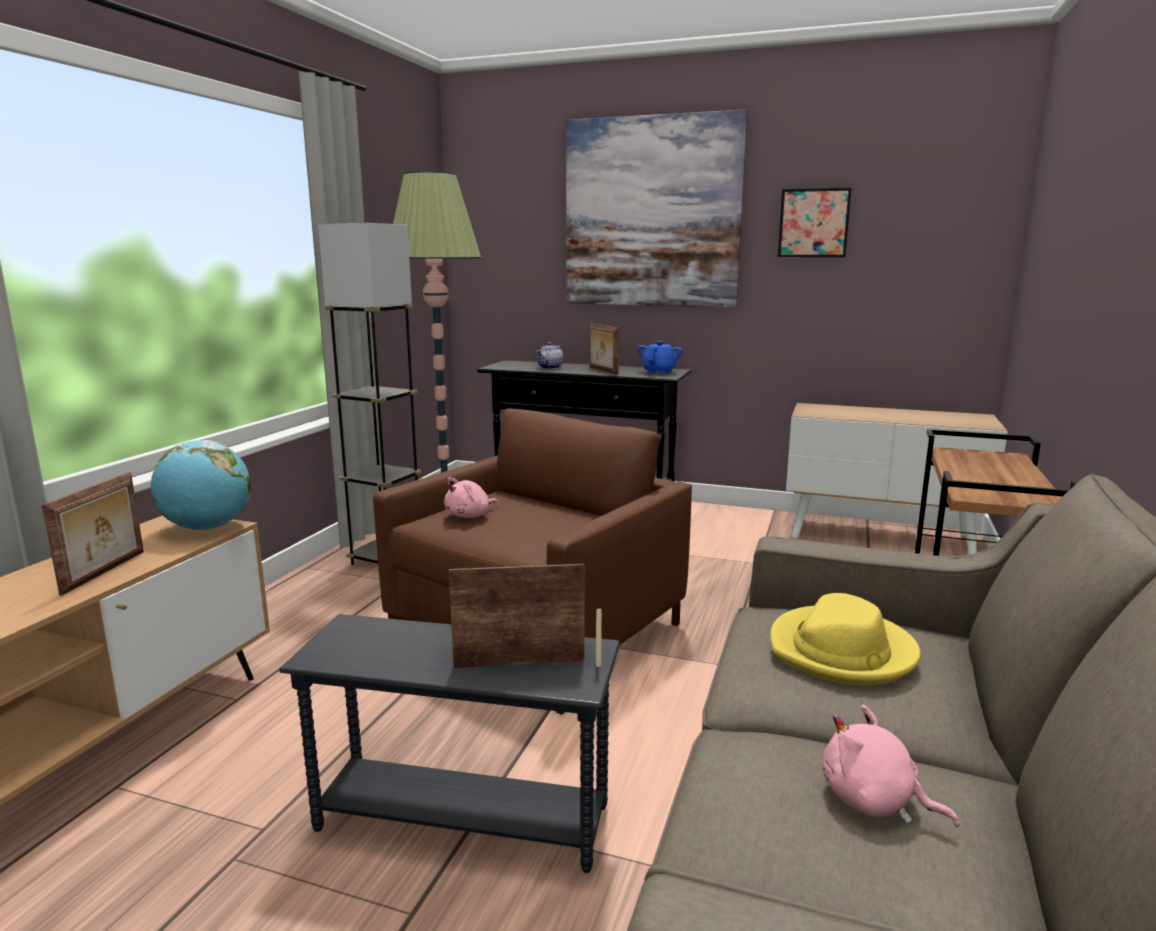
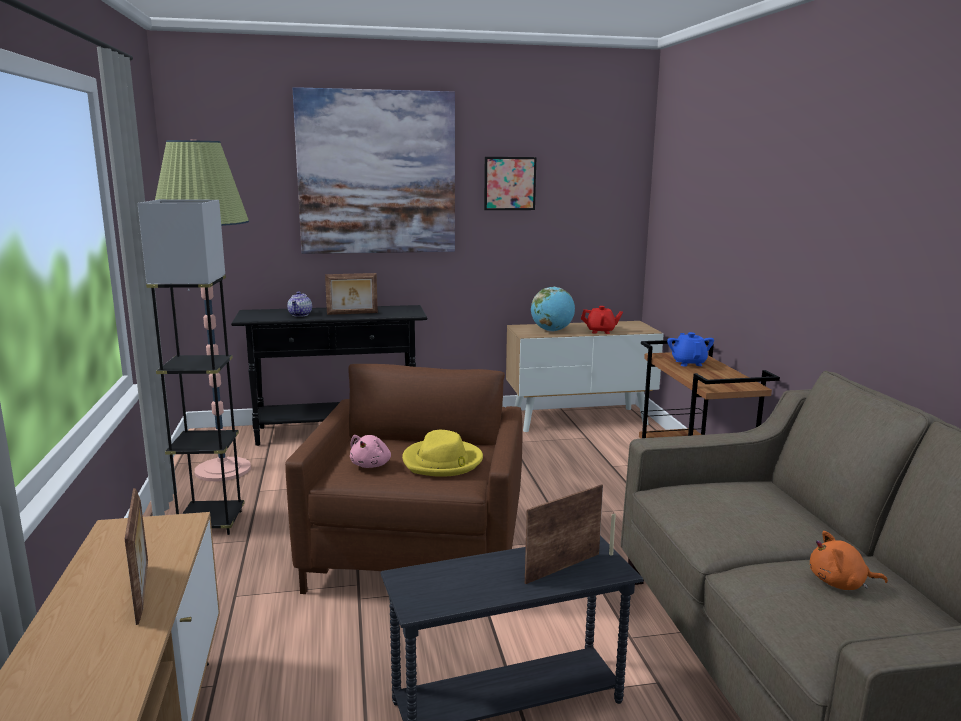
camera: 30 degrees left, 0 degrees up
(207, 528) = (170, 528): globe -> globe (552, 331)
(602, 370) = (352, 313): picture frame -> picture frame turned 45 degrees counterclockwise
(659, 372) = (401, 310): blue teapot -> blue teapot (688, 363)
(842, 651) = (733, 506): yellow hat -> yellow hat (442, 462)
(874, 802) = (840, 583): pink plush toy -> orange plush toy
(913, 420) = (600, 331): none -> red teapot

